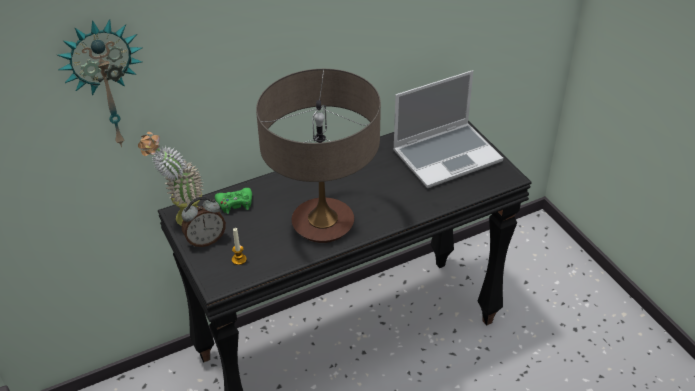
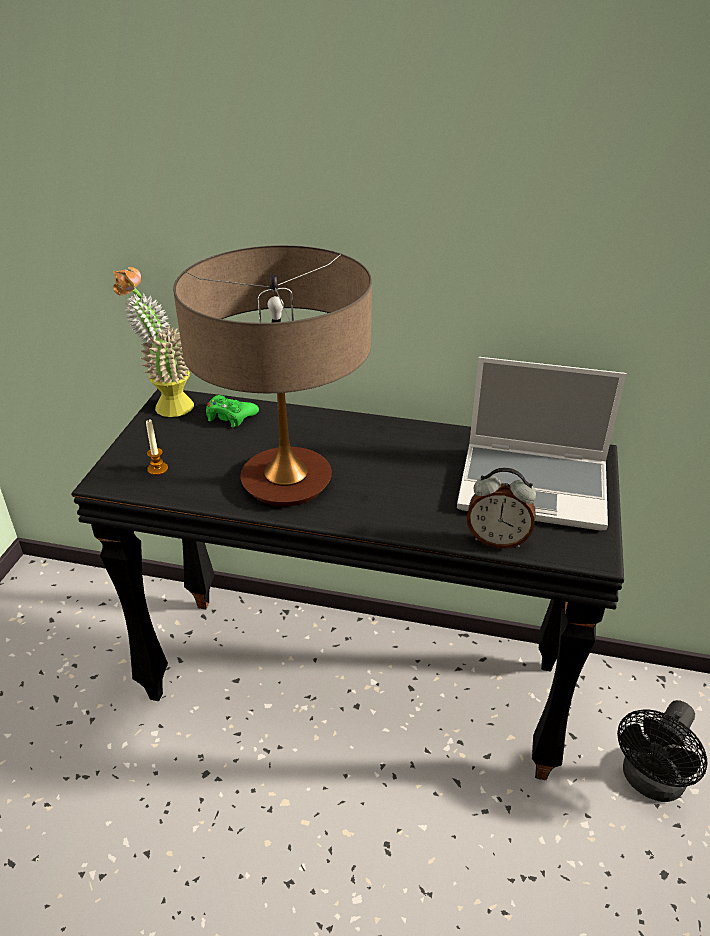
camera: 40 degrees right, 5 degrees down
(105, 83) = (105, 188): wall clock -> none
(205, 240) = (156, 434): alarm clock -> alarm clock (497, 539)
(536, 291) = (650, 782): none -> black fan

